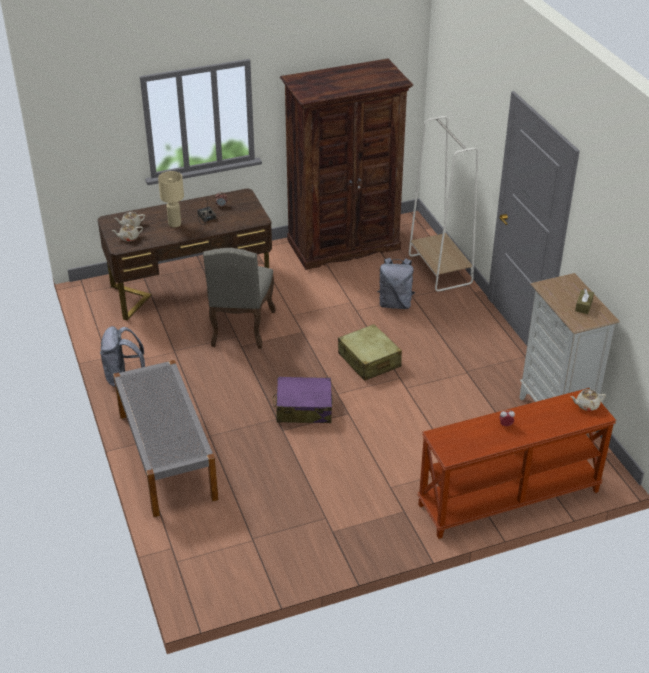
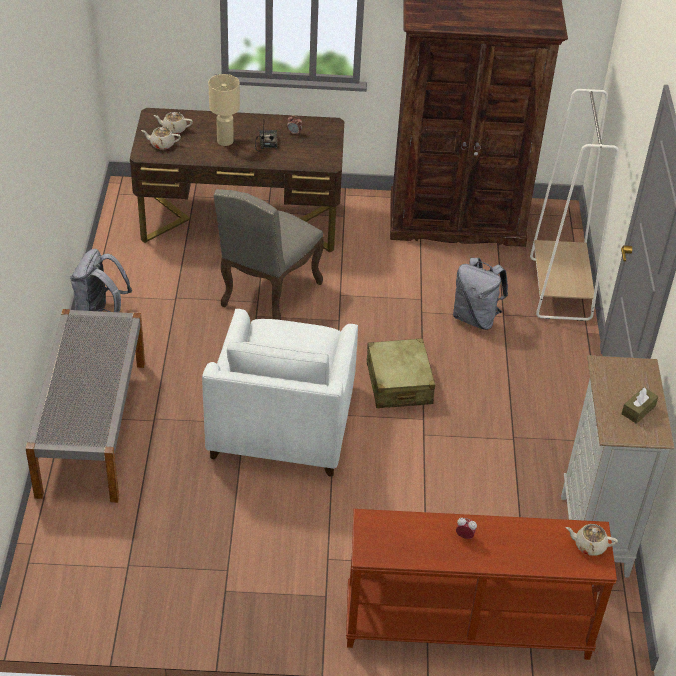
camera: 20 degrees right, 5 degrees up
(303, 408) = (283, 420): purple suitcase -> white armchair

